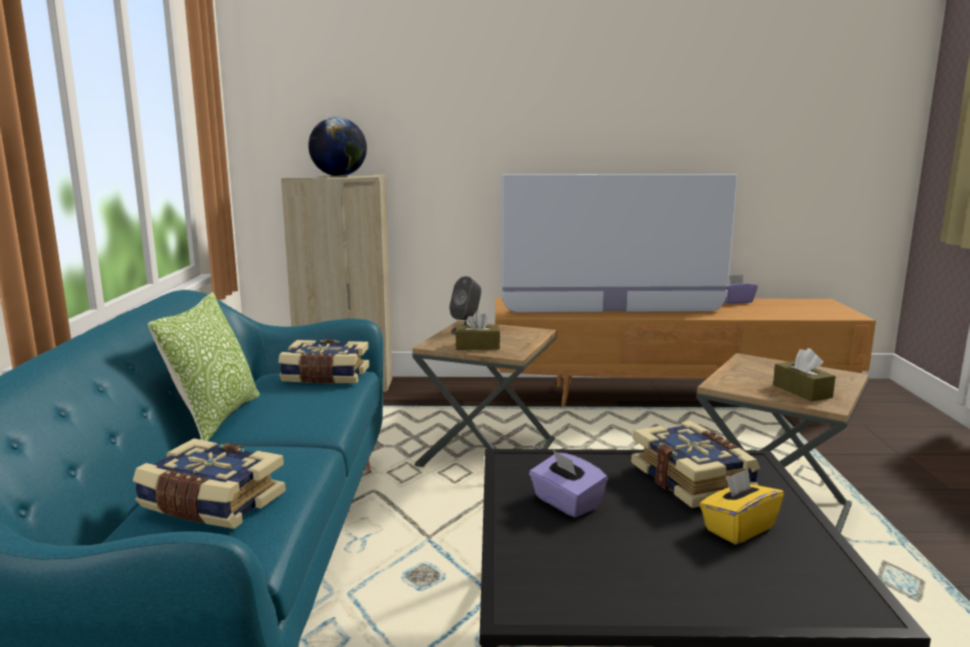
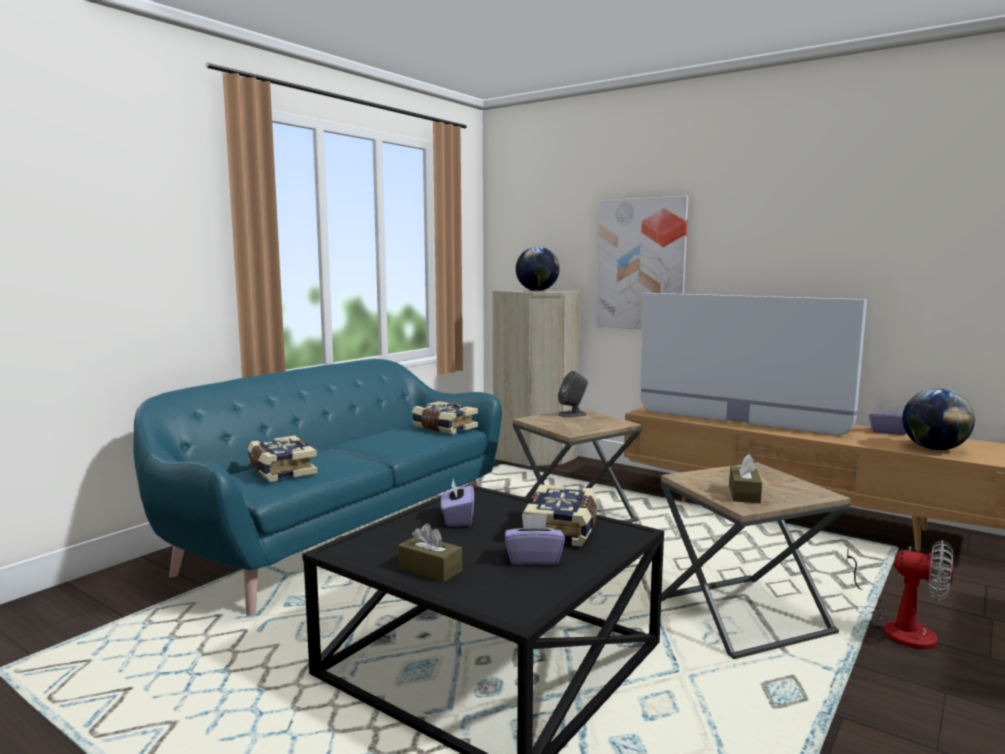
camera: 35 degrees right, 5 degrees down
(216, 417) = (353, 437): pillow -> none
(463, 140) = (641, 264): none -> picture
(477, 346) = (557, 424): brown tissue box -> brown tissue box (430, 569)
(738, 528) = (534, 559): yellow tissue box -> purple tissue box
(794, 312) = (934, 449): none -> globe
(871, 483) = (898, 626): none -> fan

